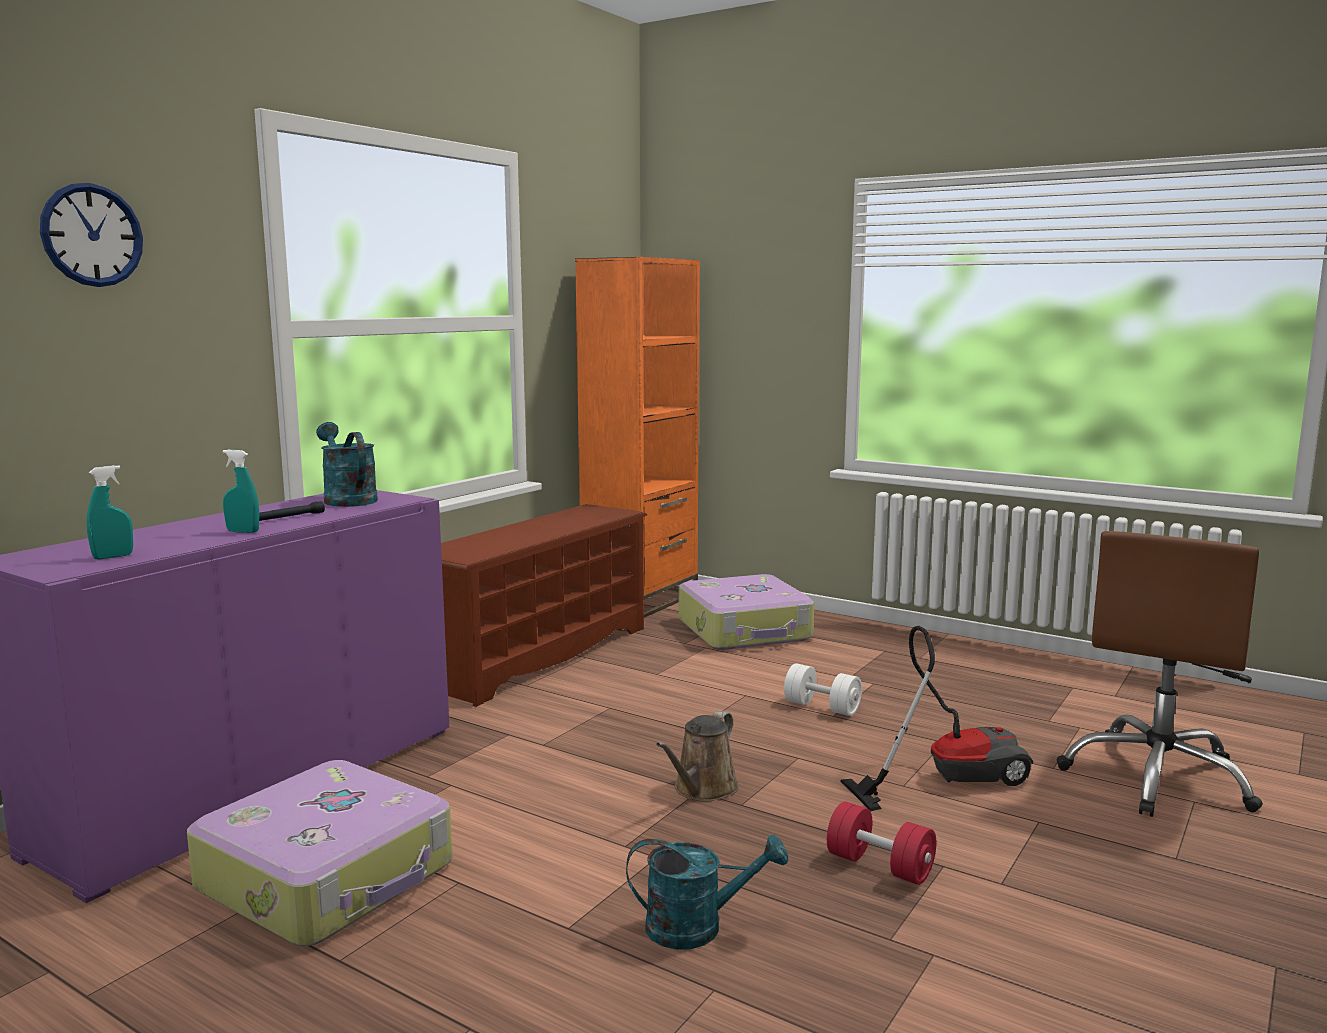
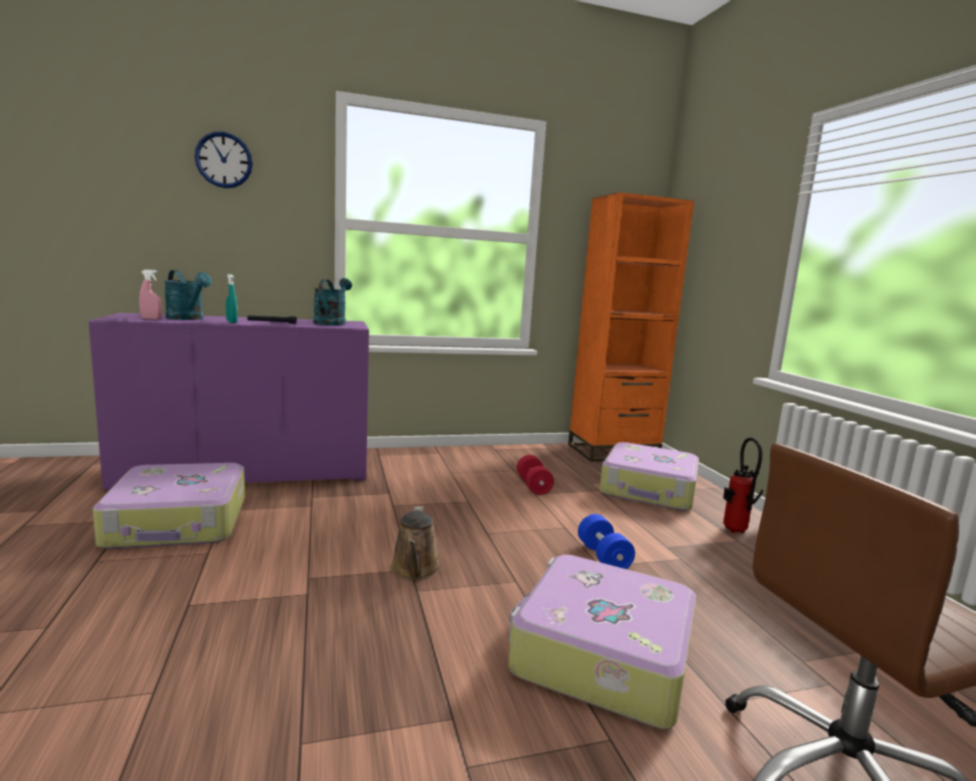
camera: 40 degrees right, 0 degrees up
(113, 557) = (151, 319): turquoise spray bottle -> pink spray bottle
(538, 655) = (490, 461): brown shoe rack -> none
(698, 927) = (232, 648): turquoise watering can -> turquoise watering can (188, 319)
(702, 790) = (415, 570): brown watering can -> brown watering can turned 75 degrees counterclockwise
(822, 707) = (603, 557): white dumbbell -> blue dumbbell
(871, 644) = (735, 532): none -> fire extinguisher
(880, 866) = (409, 686): red dumbbell -> red dumbbell (533, 486)
(948, 778) = (600, 655): vacuum cleaner -> suitcase

